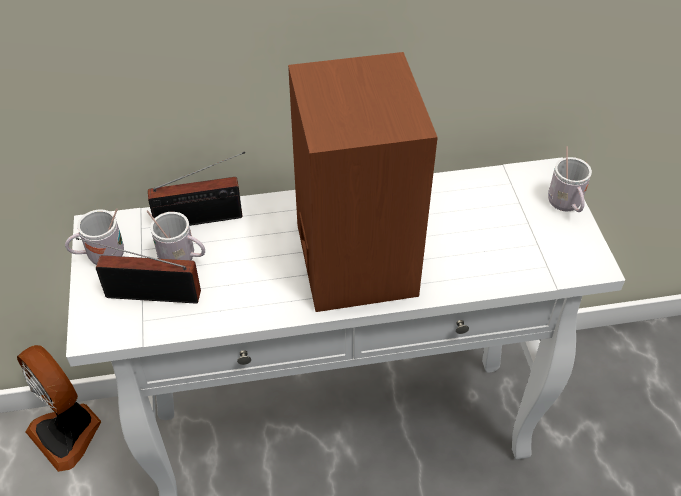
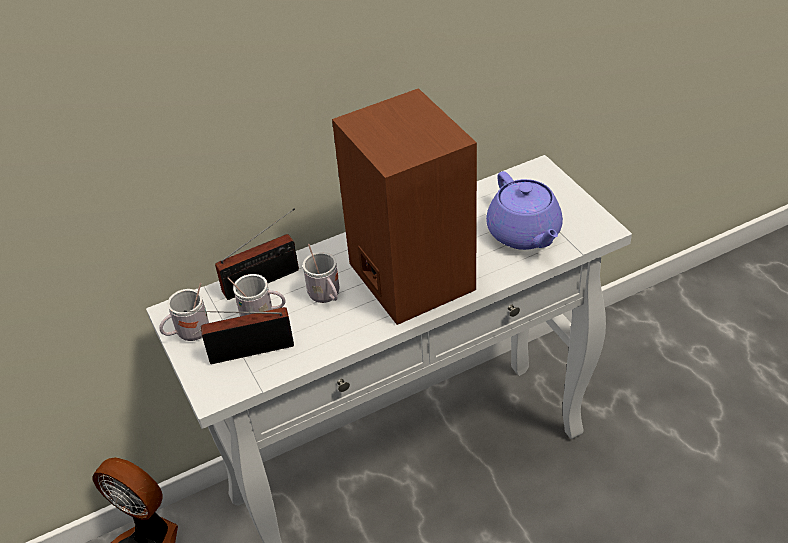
camera: 15 degrees left, 5 degrees down
(500, 245) = (524, 234): none -> purple teapot
(566, 206) = (563, 191): white mug -> white mug (326, 297)

